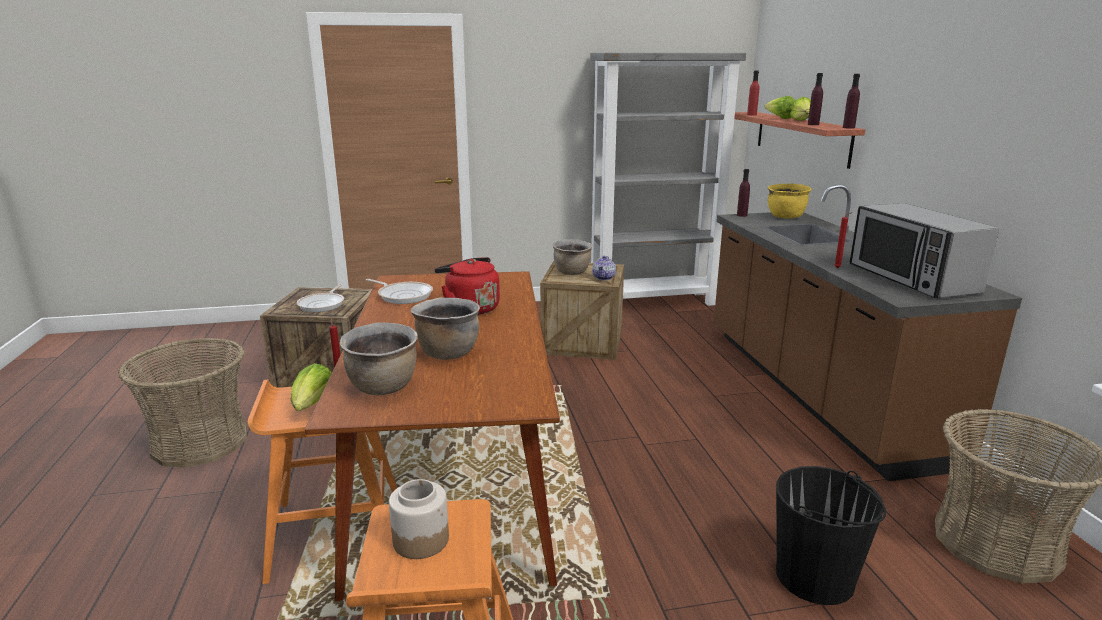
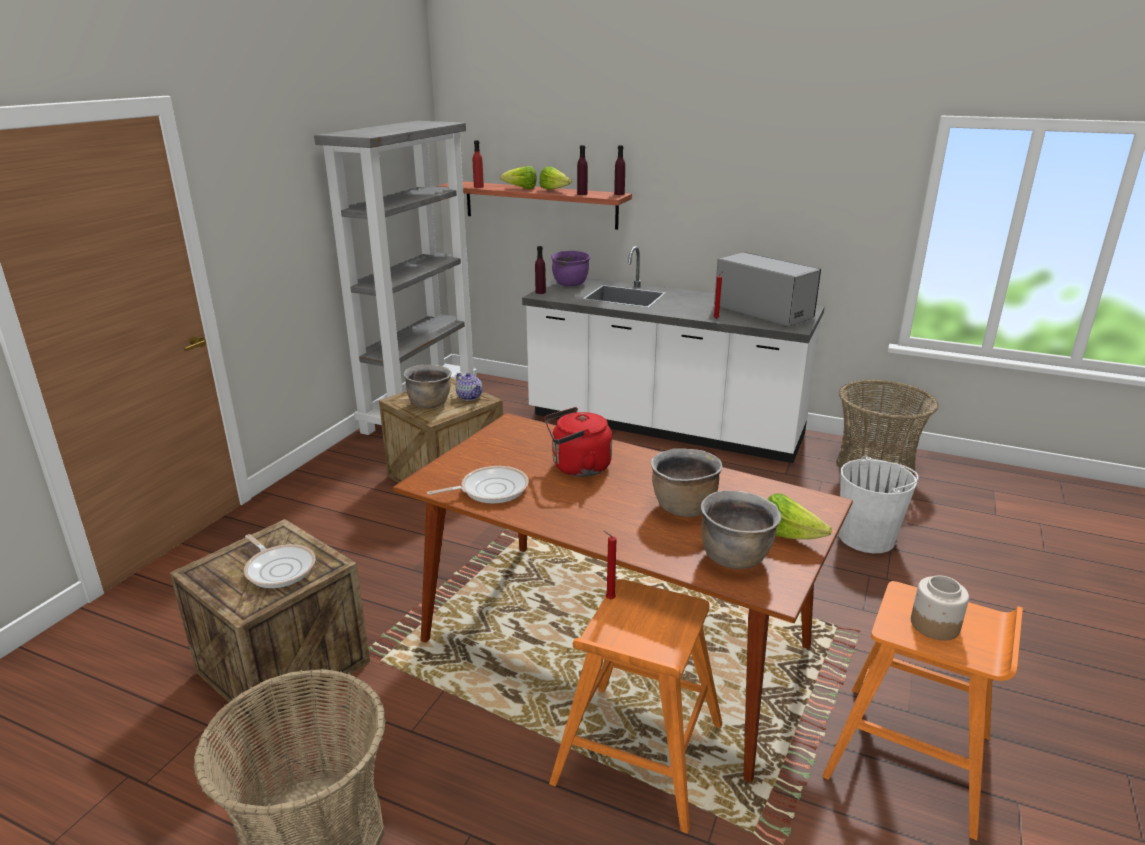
camera: 55 degrees left, 5 degrees up
(313, 406) = (650, 627): lettuce -> lettuce (788, 536)
(785, 217) = (570, 284): yellow cooking pot -> purple cooking pot
(815, 391) = (664, 427): brown counter -> white counter
(815, 577) = (867, 537): black bucket -> white bucket
(911, 279) = (763, 312): microwave -> microwave turned 150 degrees counterclockwise

